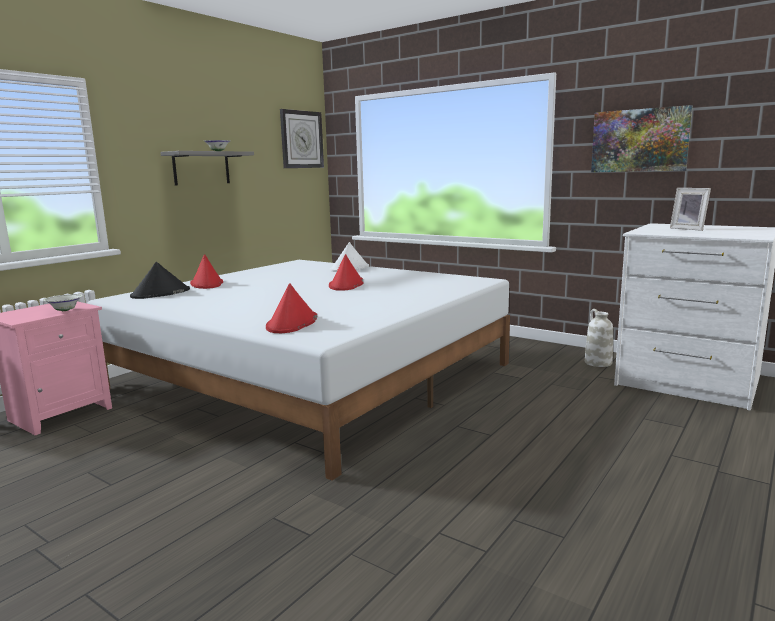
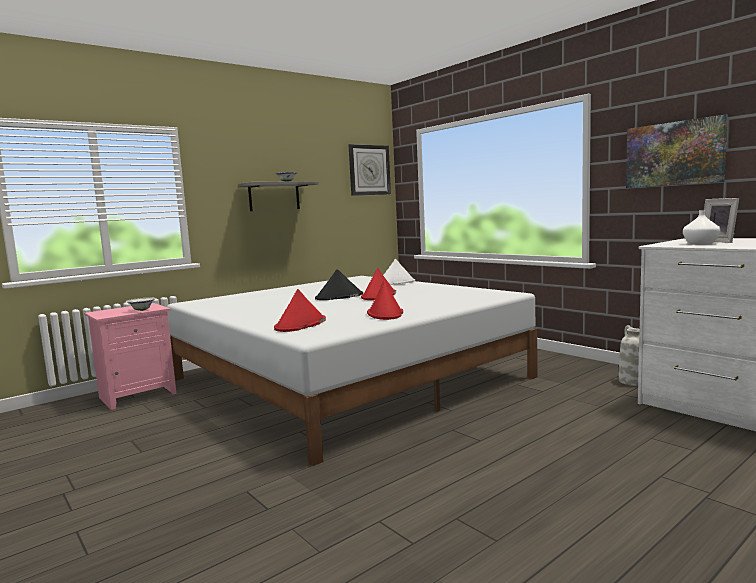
camera: 15 degrees right, 5 degrees down
(160, 293) = (224, 300): black hat -> black hat (339, 297)
(207, 284) = (267, 293): red hat -> red hat (385, 313)
(678, 231) = (701, 244): none -> white vase

